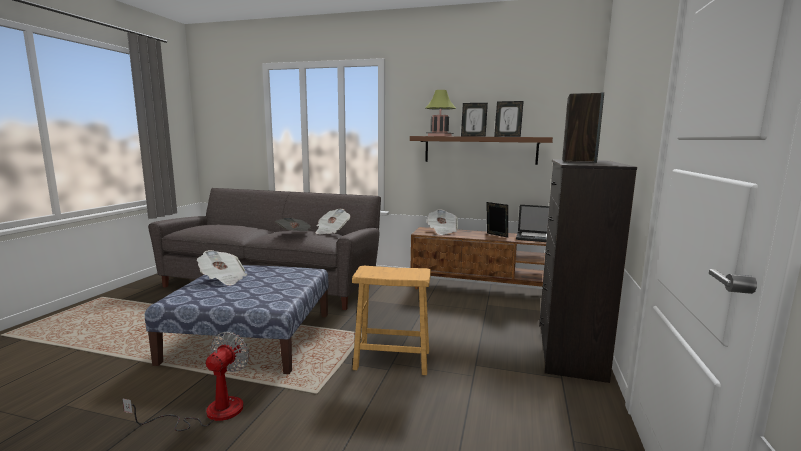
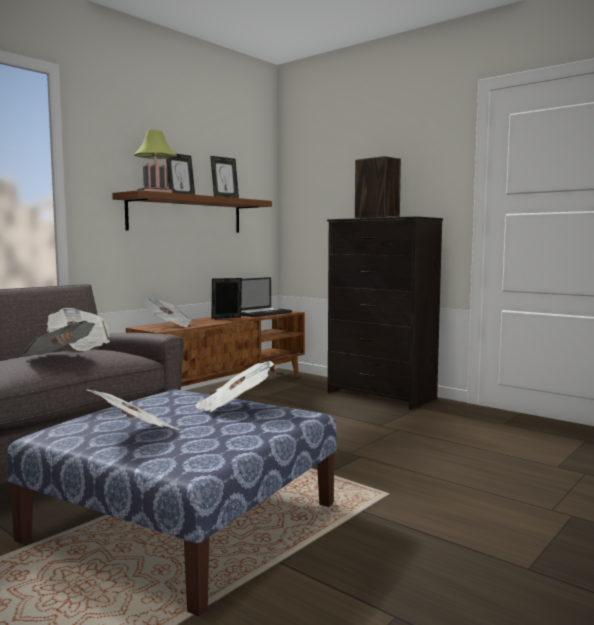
camera: 65 degrees left, 5 degrees down
(210, 413) = (395, 561): fan -> none
(281, 287) = (233, 407): none -> newspaper
(392, 360) = (342, 451): brown stool -> none

